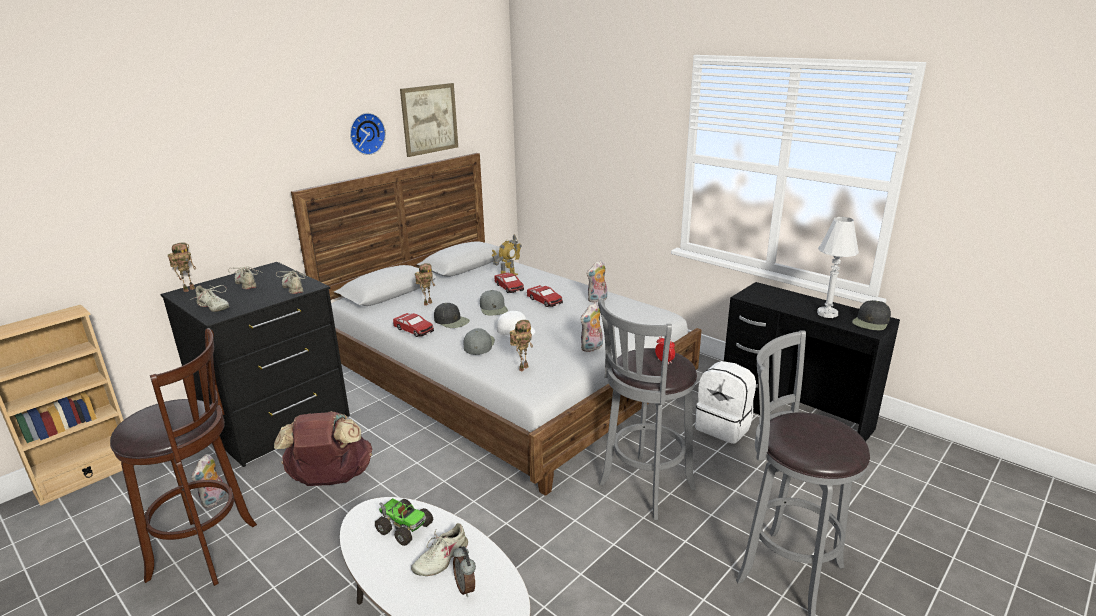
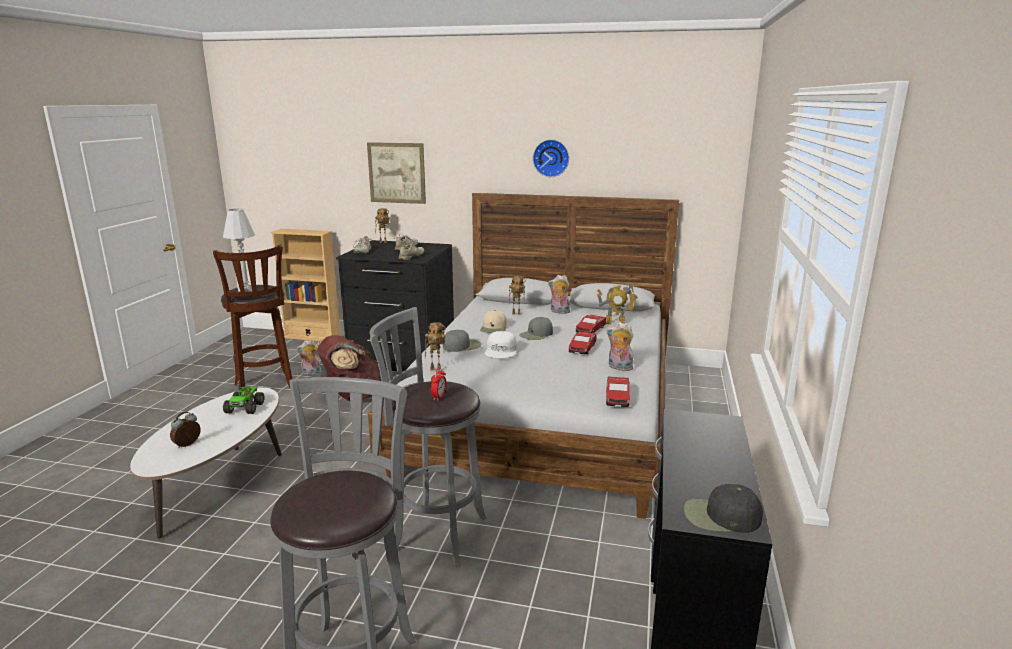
camera: 60 degrees right, 5 degrees down
(414, 330) = (464, 322): toy car -> toy car (617, 397)
(429, 119) = (624, 155): picture -> picture (397, 173)
(441, 558) = (216, 428): beige shoe -> none
(452, 321) = (494, 328): black cap -> beige cap
(592, 348) = (507, 387): plush toy -> plush toy (559, 312)
(724, 427) = (595, 563): white backpack -> none
(827, 314) = (701, 477): white table lamp -> white table lamp (246, 290)

